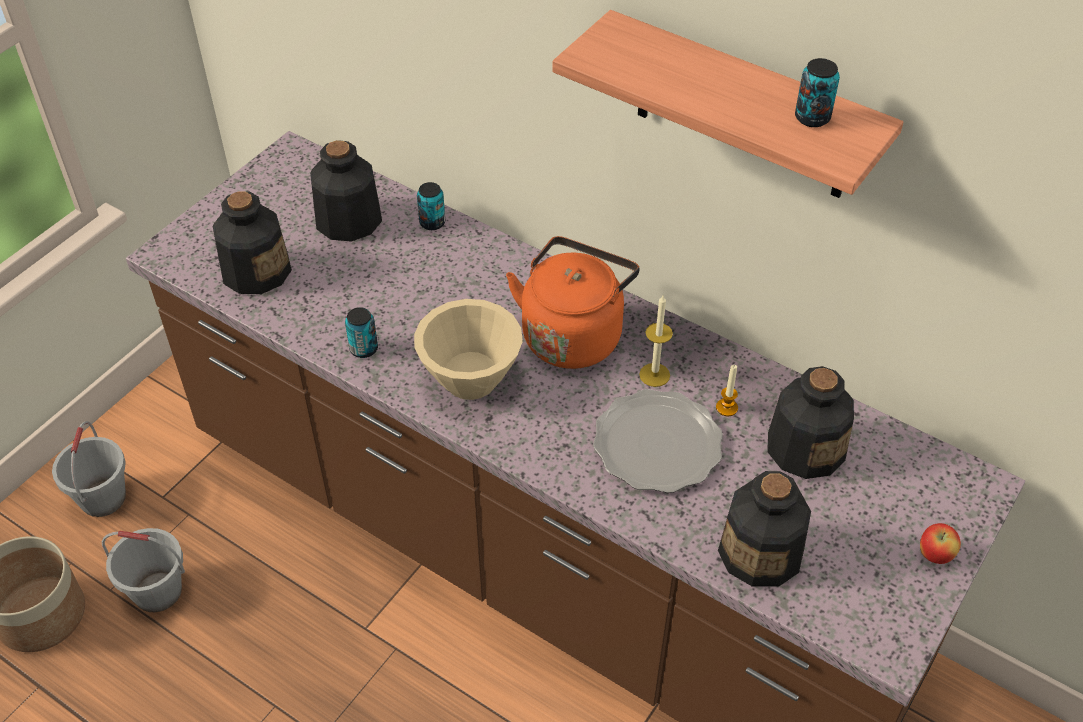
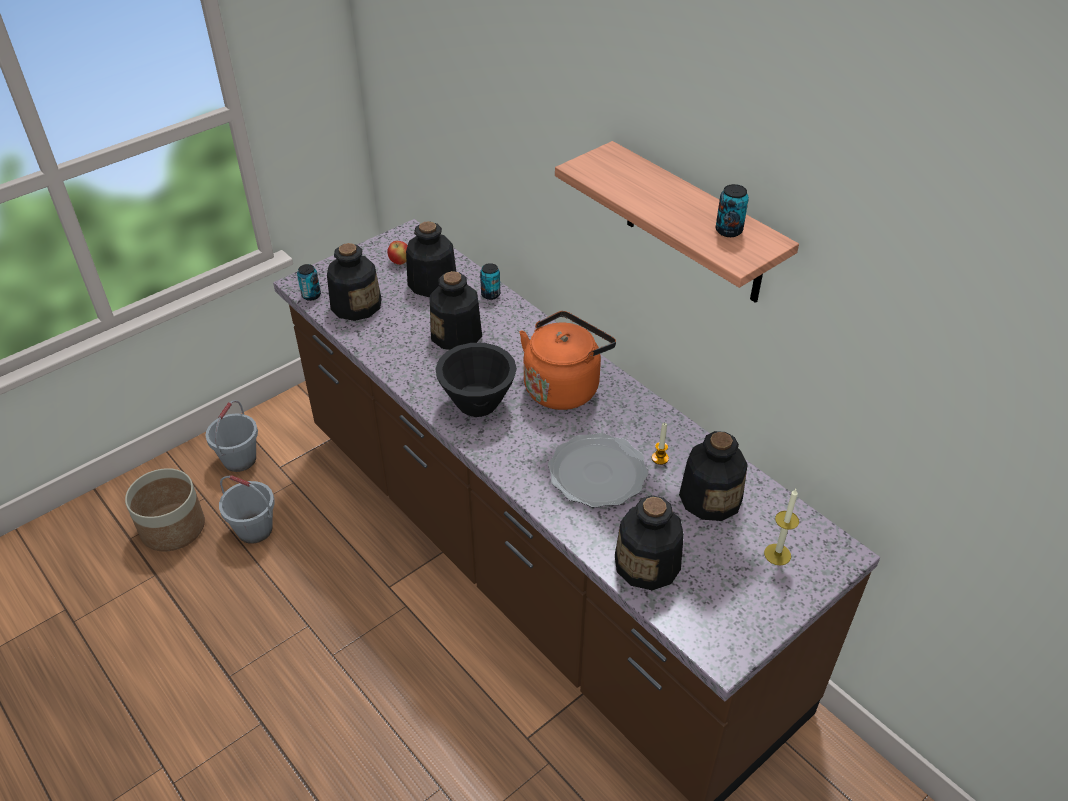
camera: 15 degrees right, 5 degrees down
(364, 349) = (410, 369): can -> can (311, 295)
(408, 288) = (457, 335): none -> bottle
(470, 380) = (477, 403): beige bowl -> black bowl
(654, 375) = (613, 425): candle -> candle (777, 554)
(935, 555) = (785, 595): apple -> apple (399, 262)

